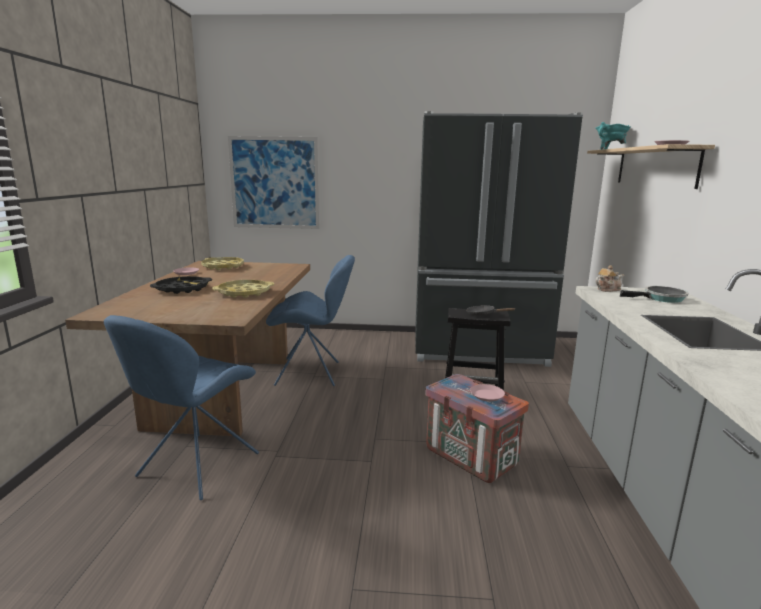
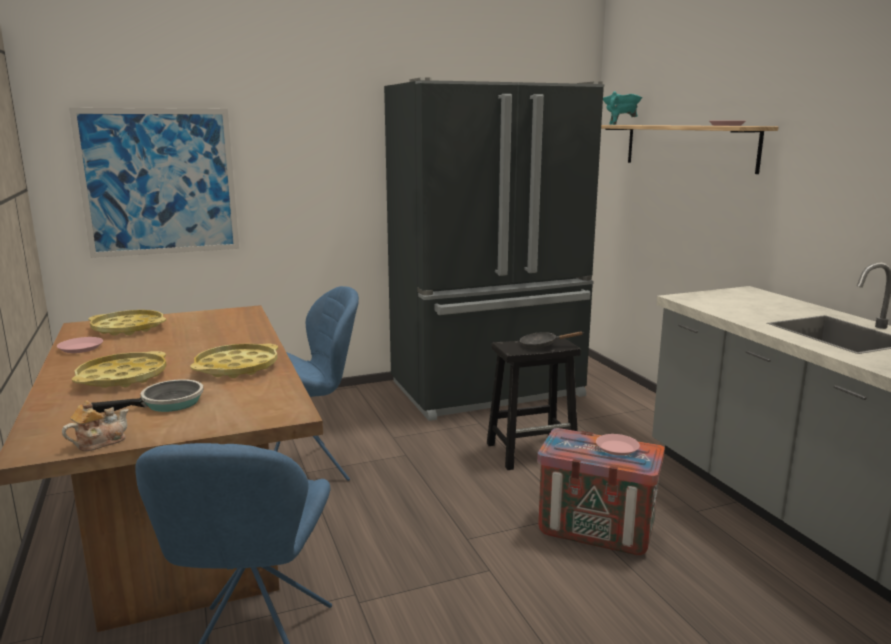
camera: 25 degrees left, 0 degrees up
(182, 289) = (122, 377): black tray -> yellow tray
(607, 289) = (693, 296): teapot -> teapot (99, 442)
(661, 298) = (754, 300): frying pan -> frying pan (167, 403)

